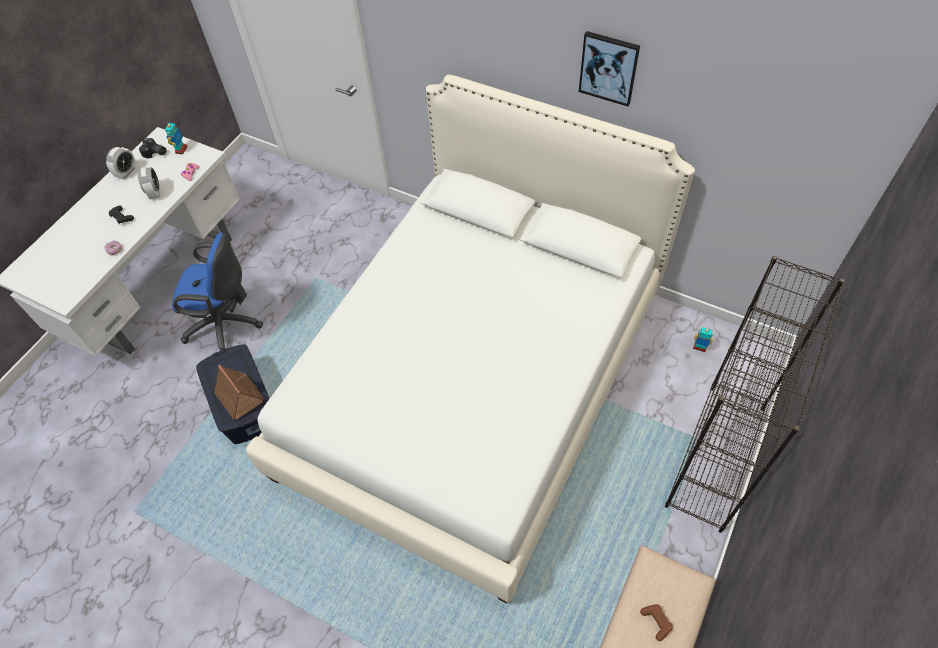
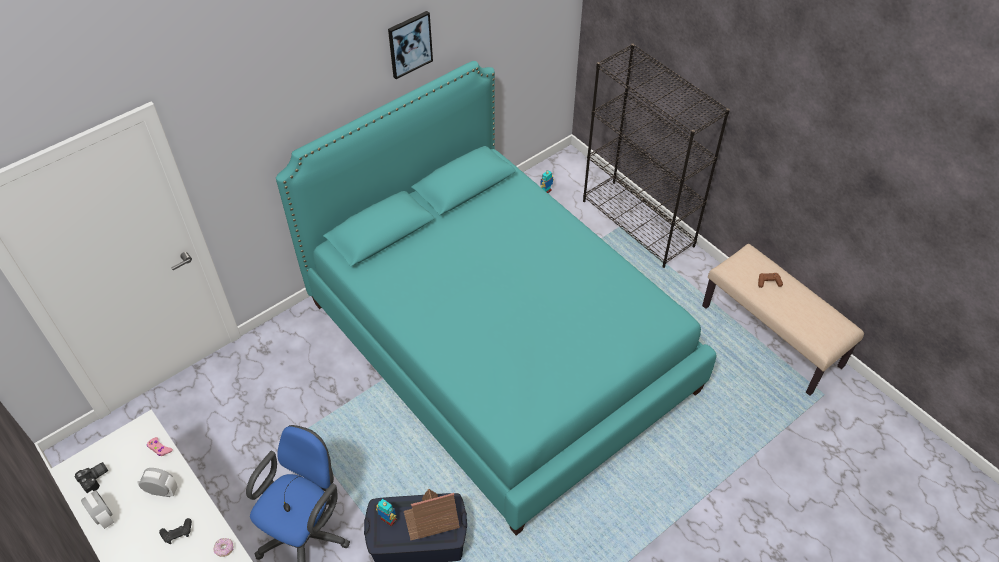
camera: 70 degrees left, 5 degrees down
(181, 150) = (112, 451): toy robot -> toy robot (388, 519)
(473, 384) = (499, 345): white bed -> turquoise bed

